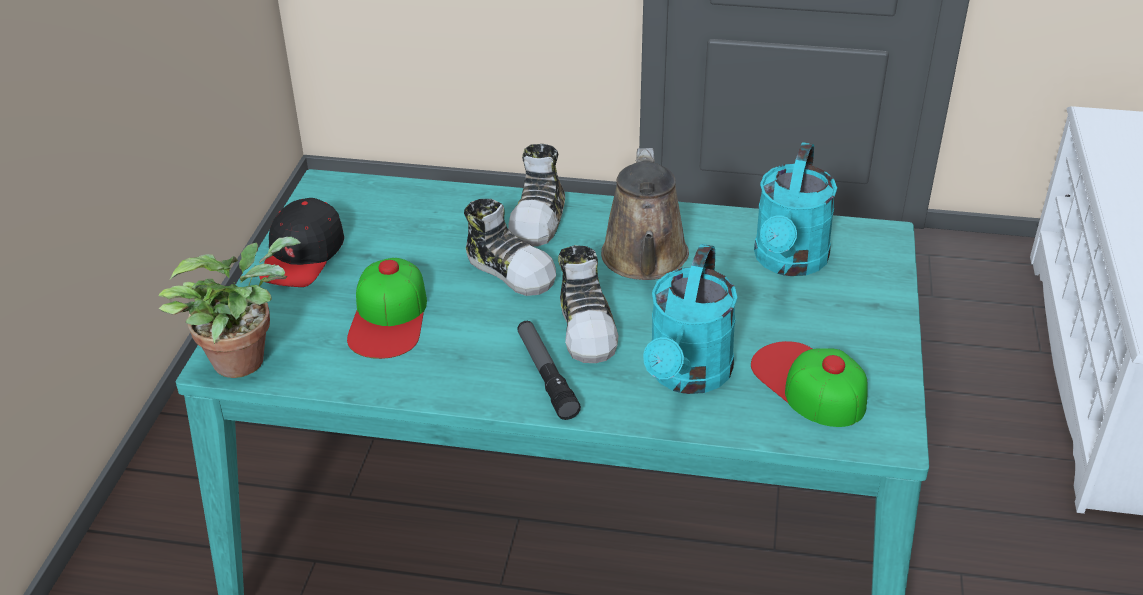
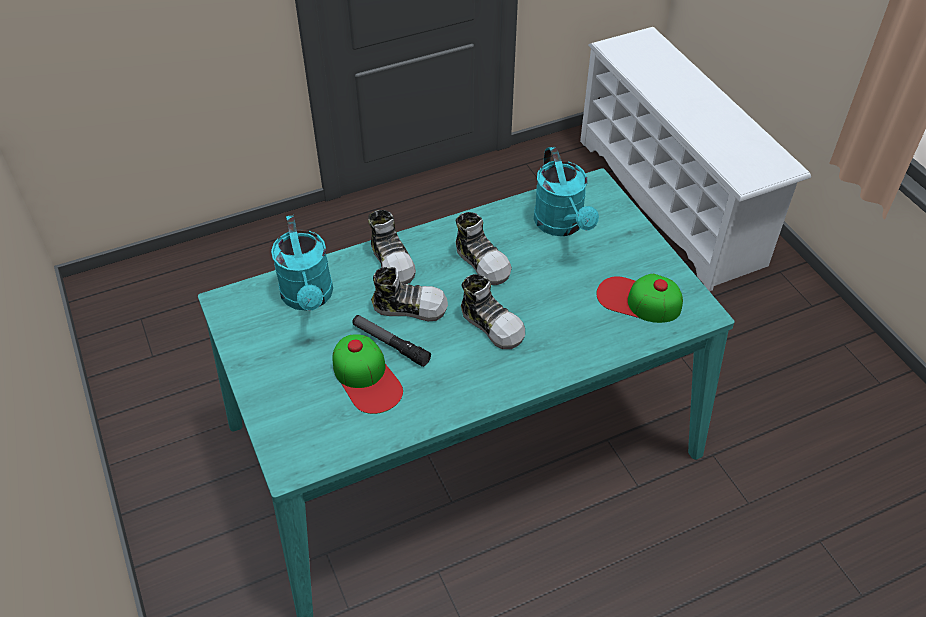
camera: 35 degrees left, 10 degrees up
(245, 358) = (302, 455): potted plant -> none
(303, 256) = (264, 362): black cap -> none
(546, 375) = (498, 368): flashlight -> flashlight (390, 344)
(645, 260) = (482, 262): brown watering can -> shoe
(687, 377) = (574, 328): turquoise watering can -> turquoise watering can (309, 298)

